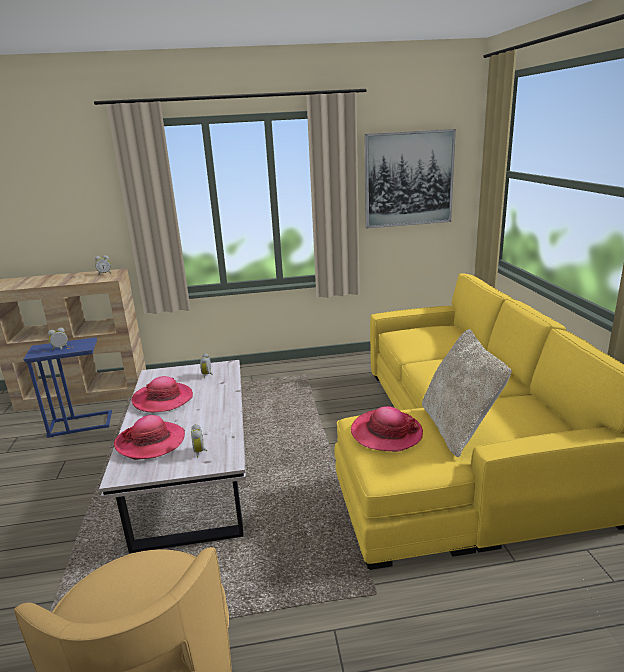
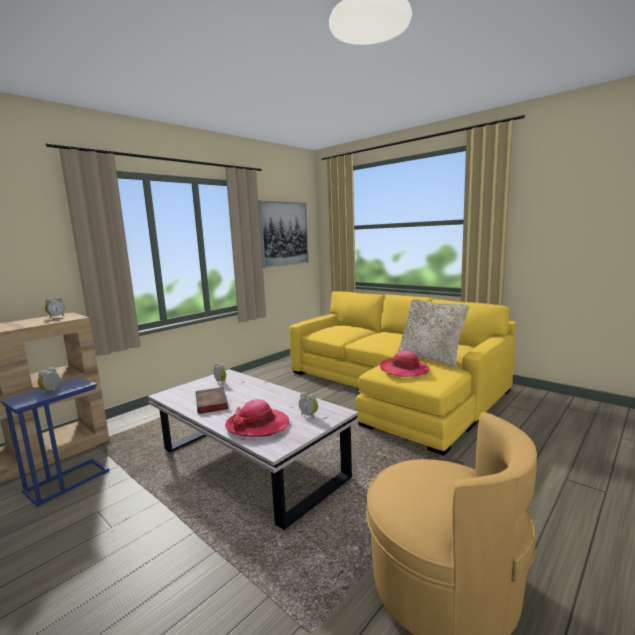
camera: 40 degrees left, 10 degrees down
(163, 399) = (212, 403): hat -> book

